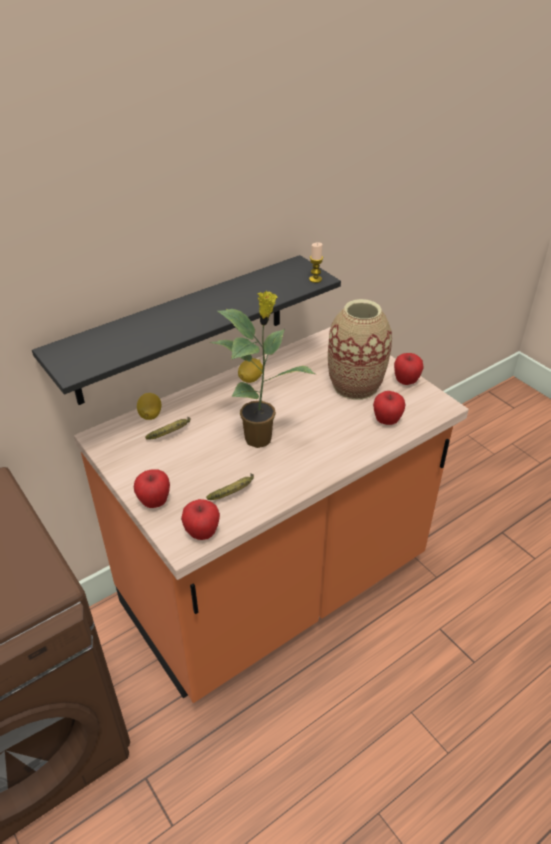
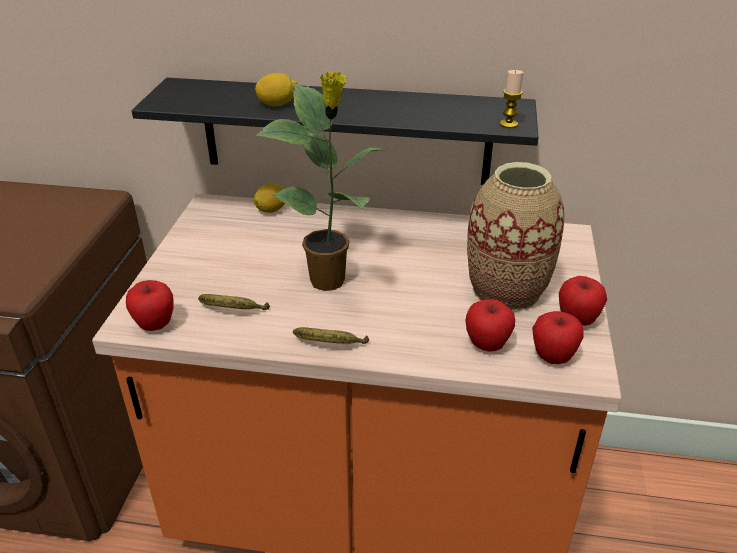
camera: 45 degrees right, 5 degrees down
(154, 502) = (164, 276): apple -> apple (552, 357)
(171, 433) = (264, 233): banana -> banana (330, 345)
(250, 379) = (404, 227): lemon -> lemon (277, 104)

